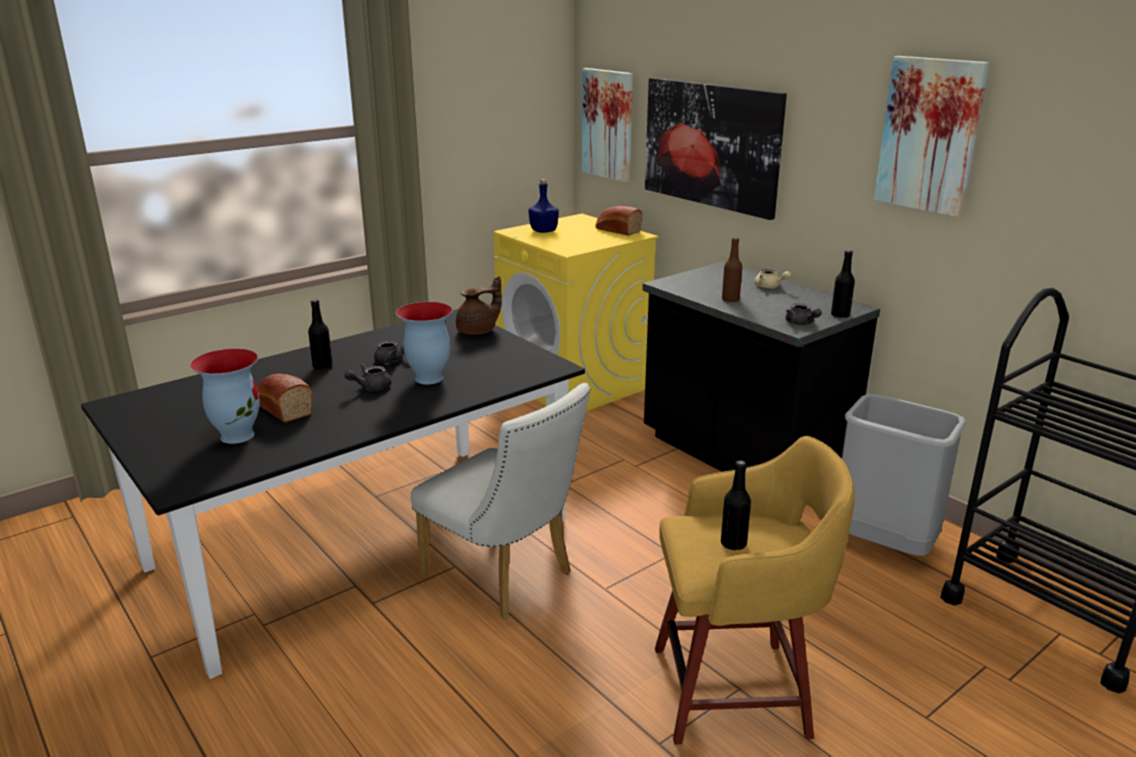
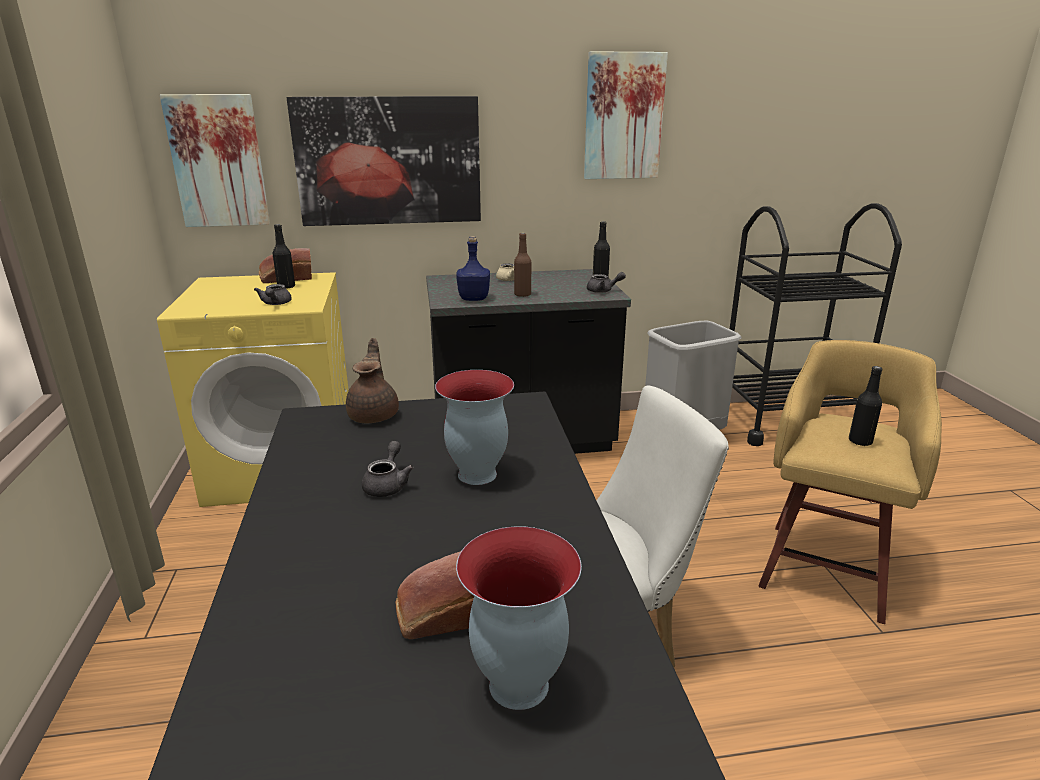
camera: 60 degrees left, 0 degrees up
(322, 366) = (337, 545): black bottle -> black bottle (286, 287)
(370, 387) = (459, 520): grey teapot -> grey teapot (275, 304)
(543, 231) = (217, 301): blue bottle -> blue bottle (474, 299)

